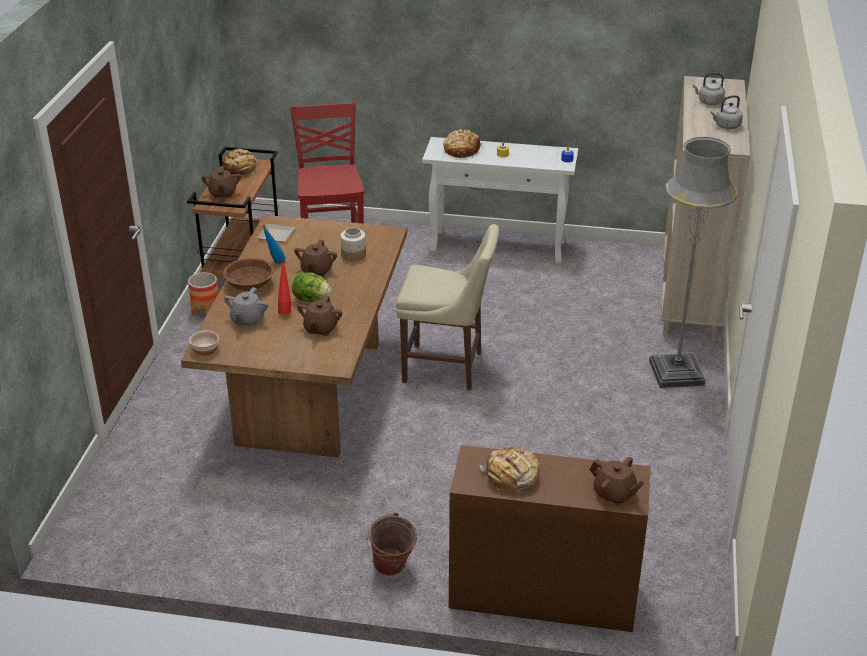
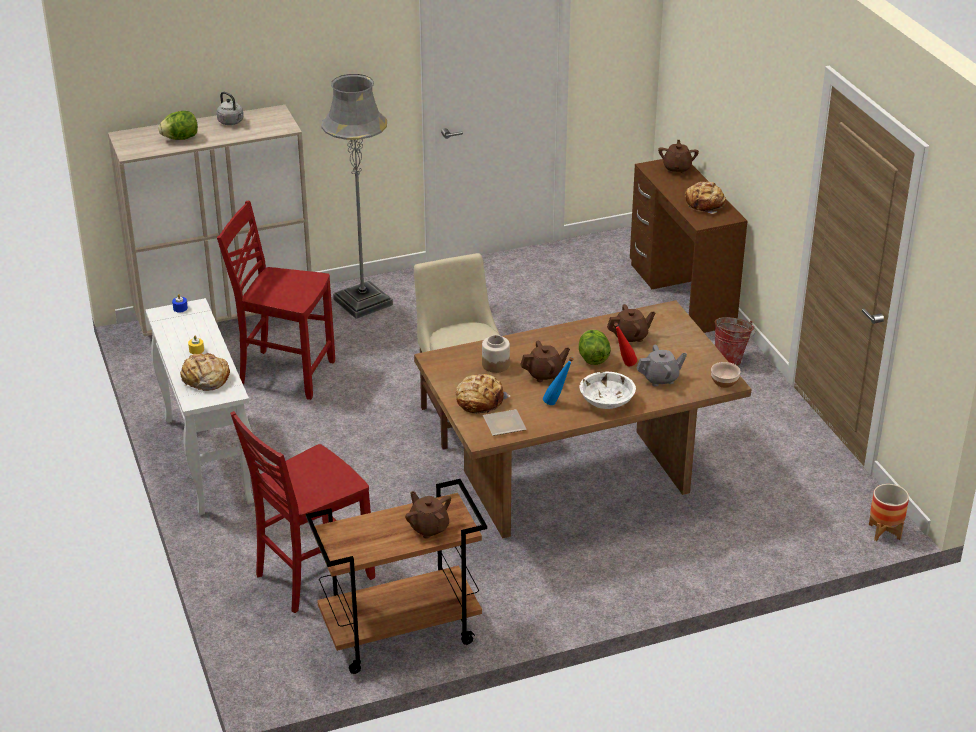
camera: 120 degrees left, 0 degrees up
(206, 312) = (511, 617): planter -> planter (884, 532)
(222, 194) = (428, 527): brown teapot -> brown teapot turned 90 degrees counterclockwise
(239, 169) = (358, 543): bread -> bread (479, 400)
(250, 285) = (606, 401): brown bowl -> white bowl
(587, 304) = (285, 373): none -> red chair
(709, 102) = (180, 138): grey kettle -> lettuce

